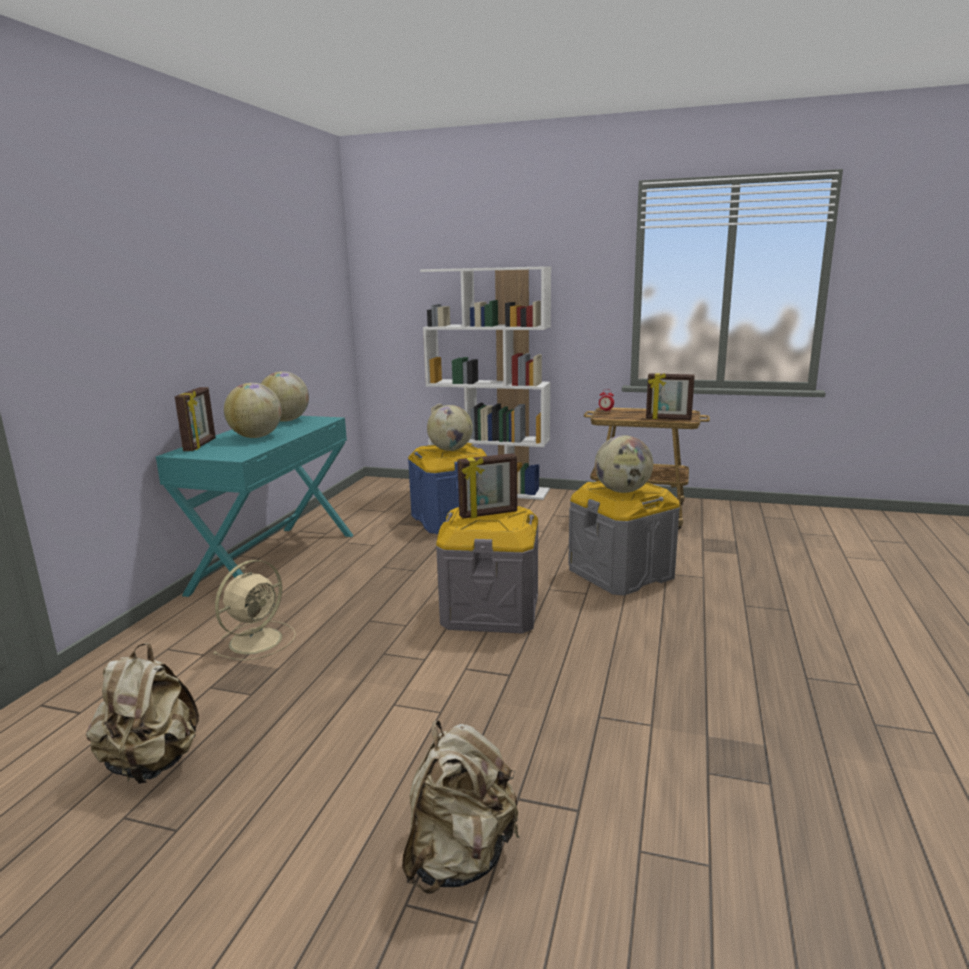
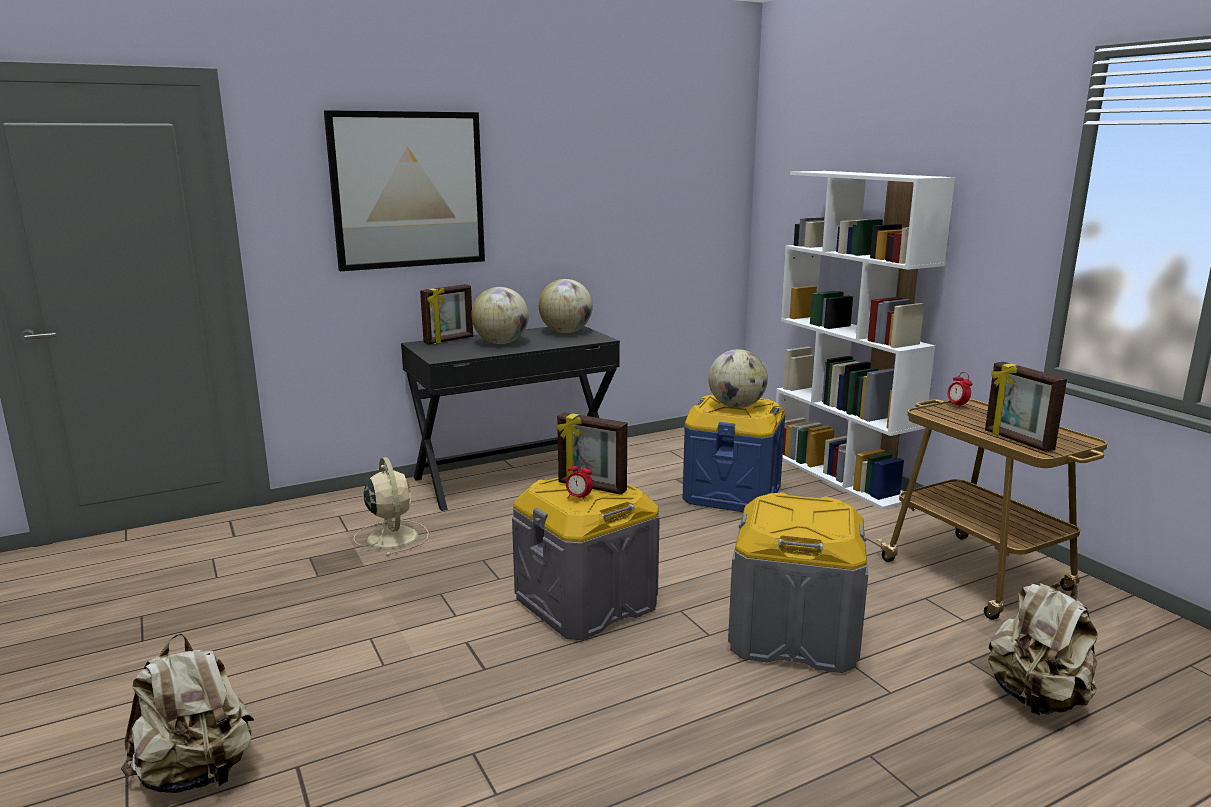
camera: 45 degrees right, 0 degrees up
(140, 292) = (408, 190): none -> picture
(152, 763) = (203, 591): beige backpack -> beige backpack (1037, 699)
(257, 640) = (392, 536): beige fan -> beige fan turned 105 degrees counterclockwise
(274, 562) = (515, 476): turquoise desk -> black desk
(497, 522) = (578, 498): none -> alarm clock
(622, 491) = (789, 518): globe -> none

